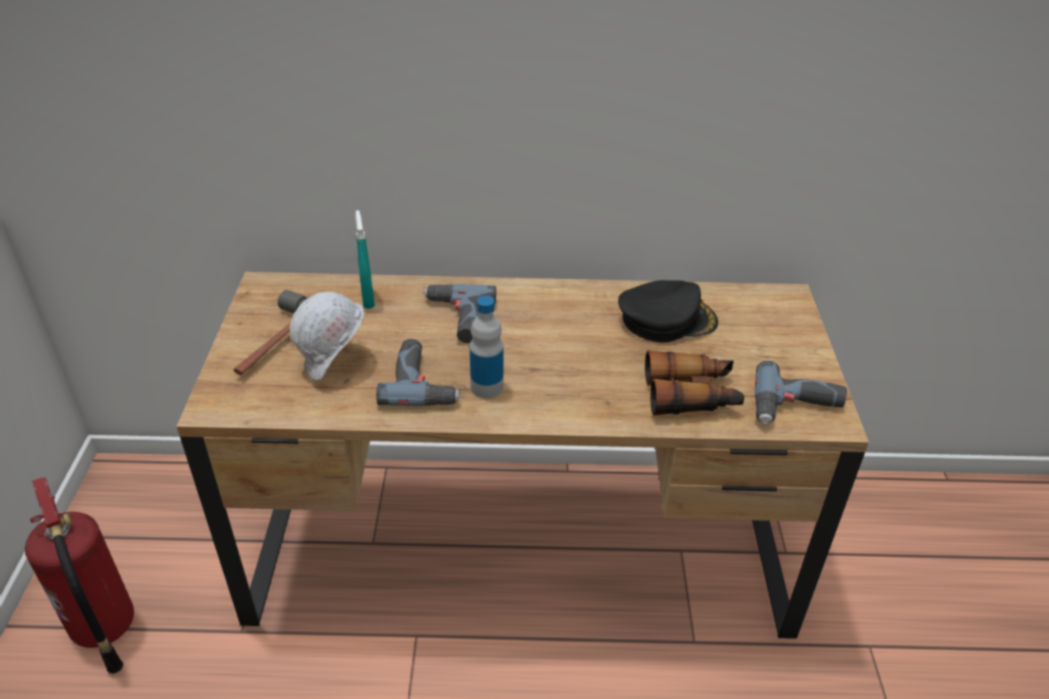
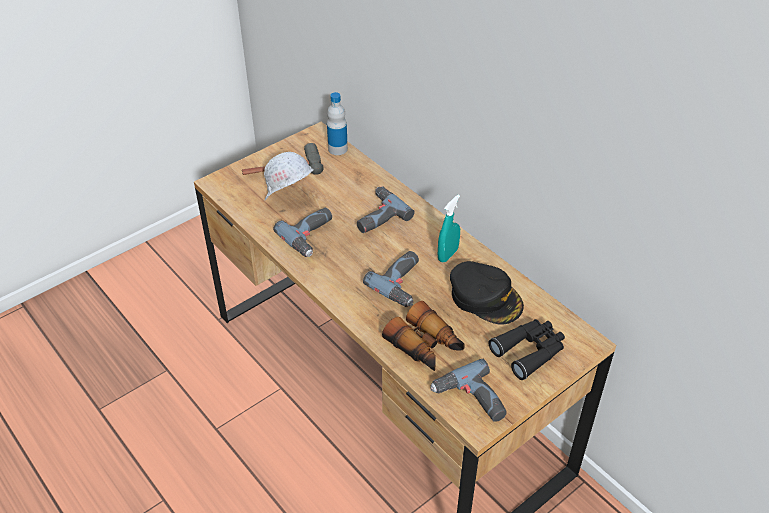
camera: 50 degrees right, 5 degrees up
(104, 629) = (173, 273): fire extinguisher -> none
(368, 299) = (352, 174): turquoise spray bottle -> turquoise spray bottle (447, 255)
(487, 387) = (335, 261): bottle -> bottle (338, 149)
(582, 359) = (403, 283): none -> power drill
(767, 334) = (529, 351): none -> black binoculars

